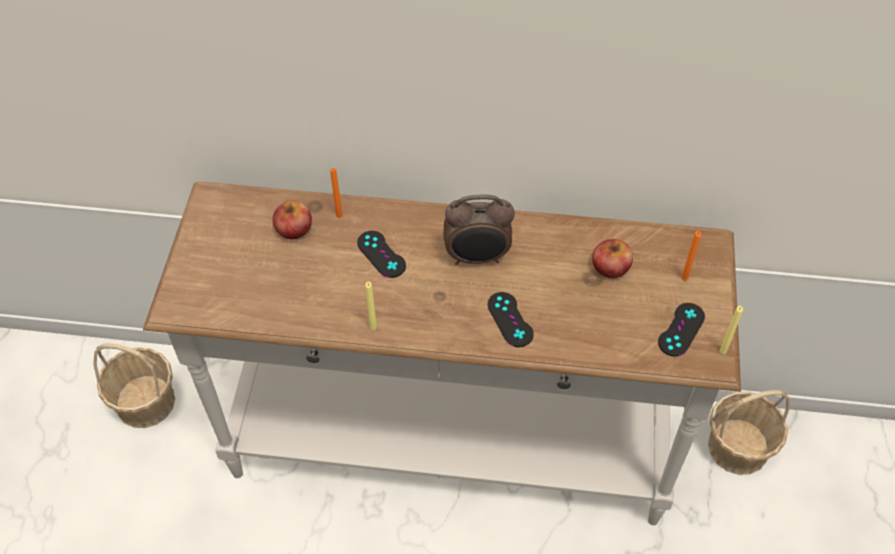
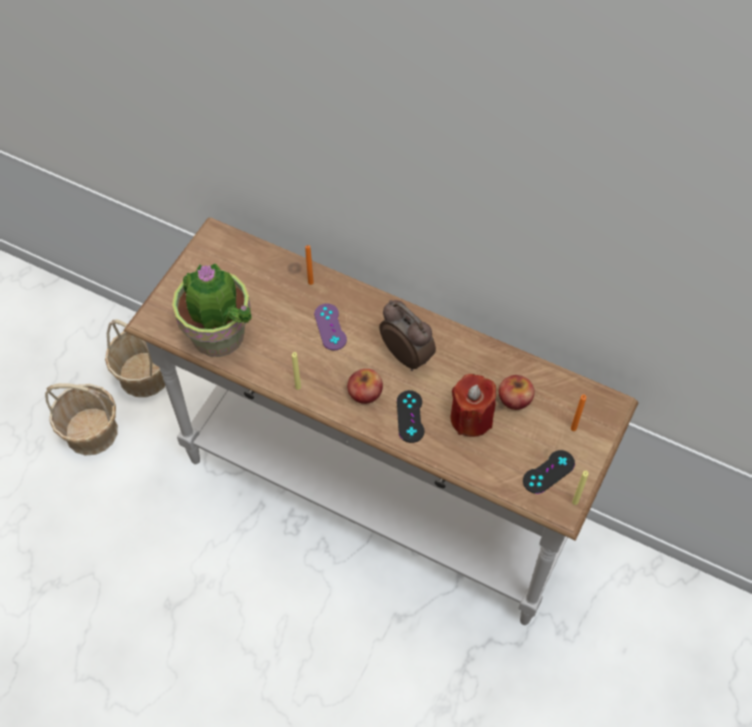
camera: 20 degrees right, 5 degrees up
(258, 300) = (218, 335): none -> potted plant
(294, 228) = (270, 282): apple -> apple (365, 392)
(381, 254) = (330, 327): black game controller -> purple game controller
(477, 258) = (407, 355): alarm clock -> alarm clock turned 150 degrees counterclockwise
(575, 301) = (471, 418): none -> red candle
(738, 447) = (630, 585): basket -> basket (92, 432)

